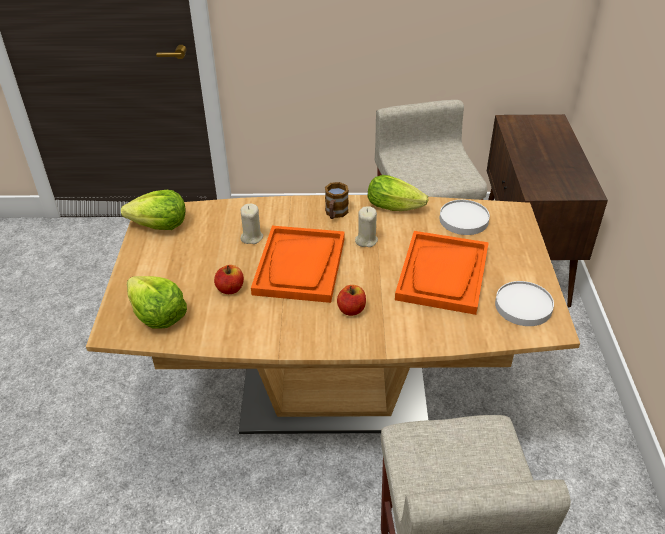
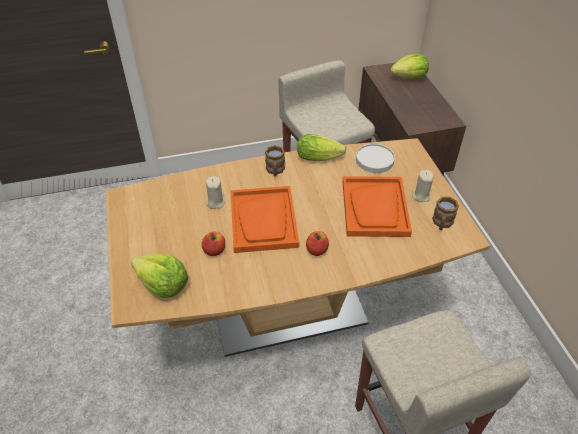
camera: 15 degrees left, 5 degrees up
(160, 225) = (134, 204): lettuce -> lettuce (409, 77)
(366, 240) = (307, 189): beige candle -> beige candle (420, 196)
(523, 306) = (442, 224): white plate -> mug

